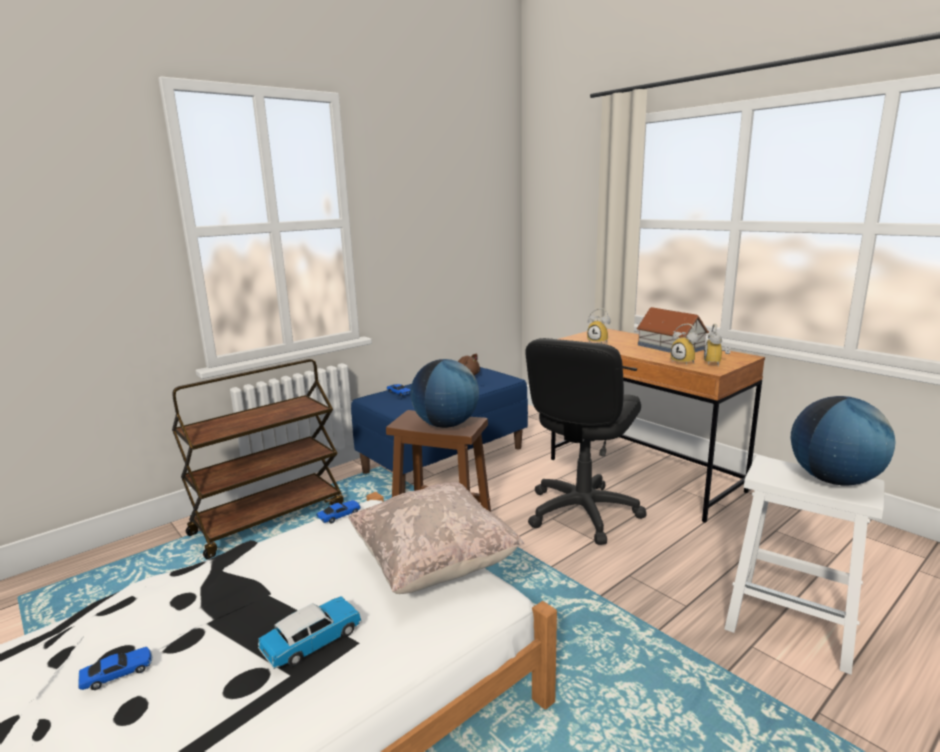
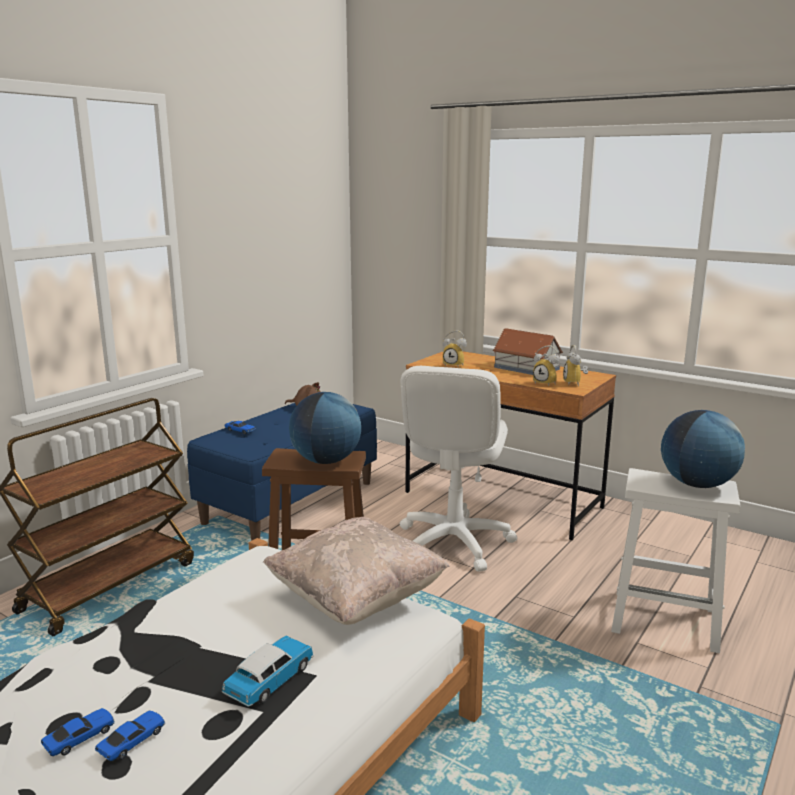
camera: 15 degrees left, 0 degrees up
(339, 515) = (234, 564): toy car -> toy car (132, 741)
(582, 512) = (453, 542): black office chair -> white office chair

